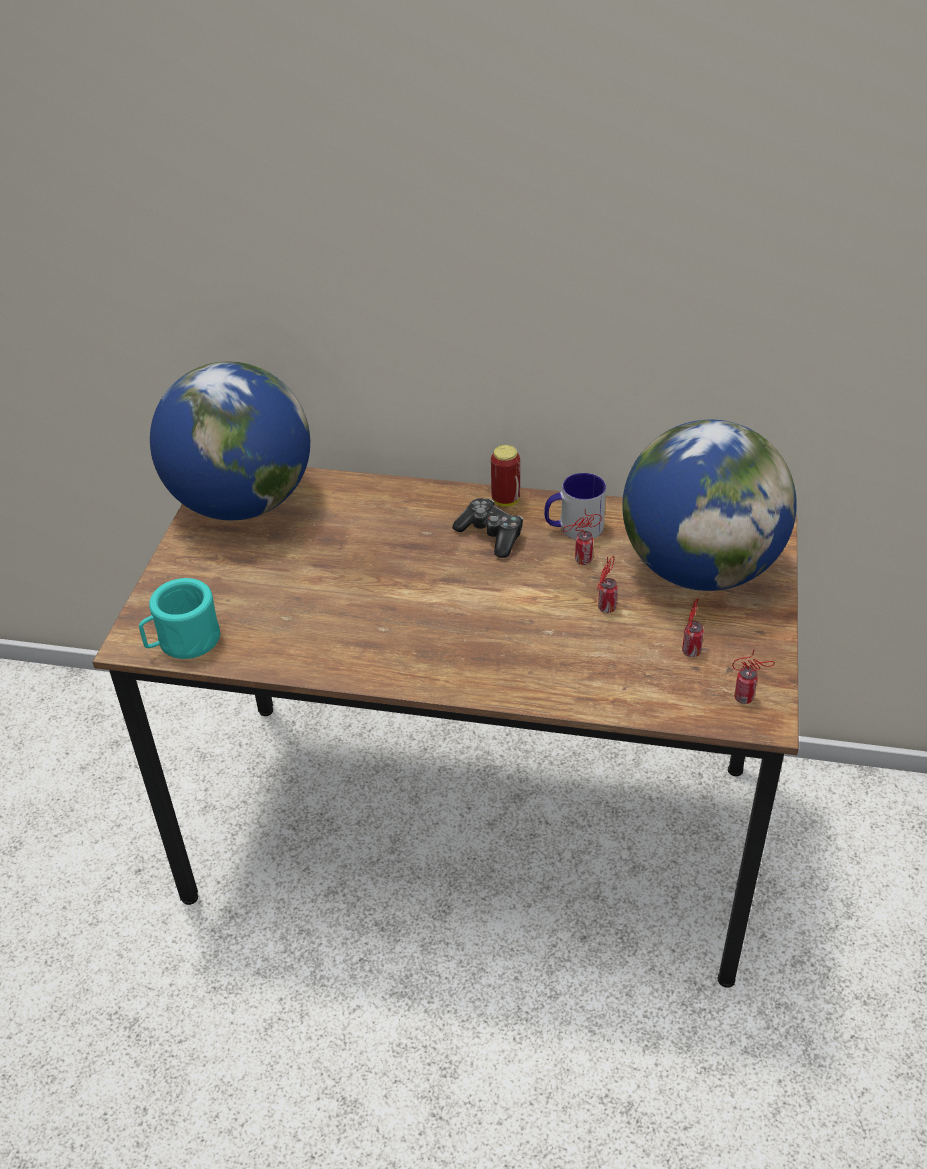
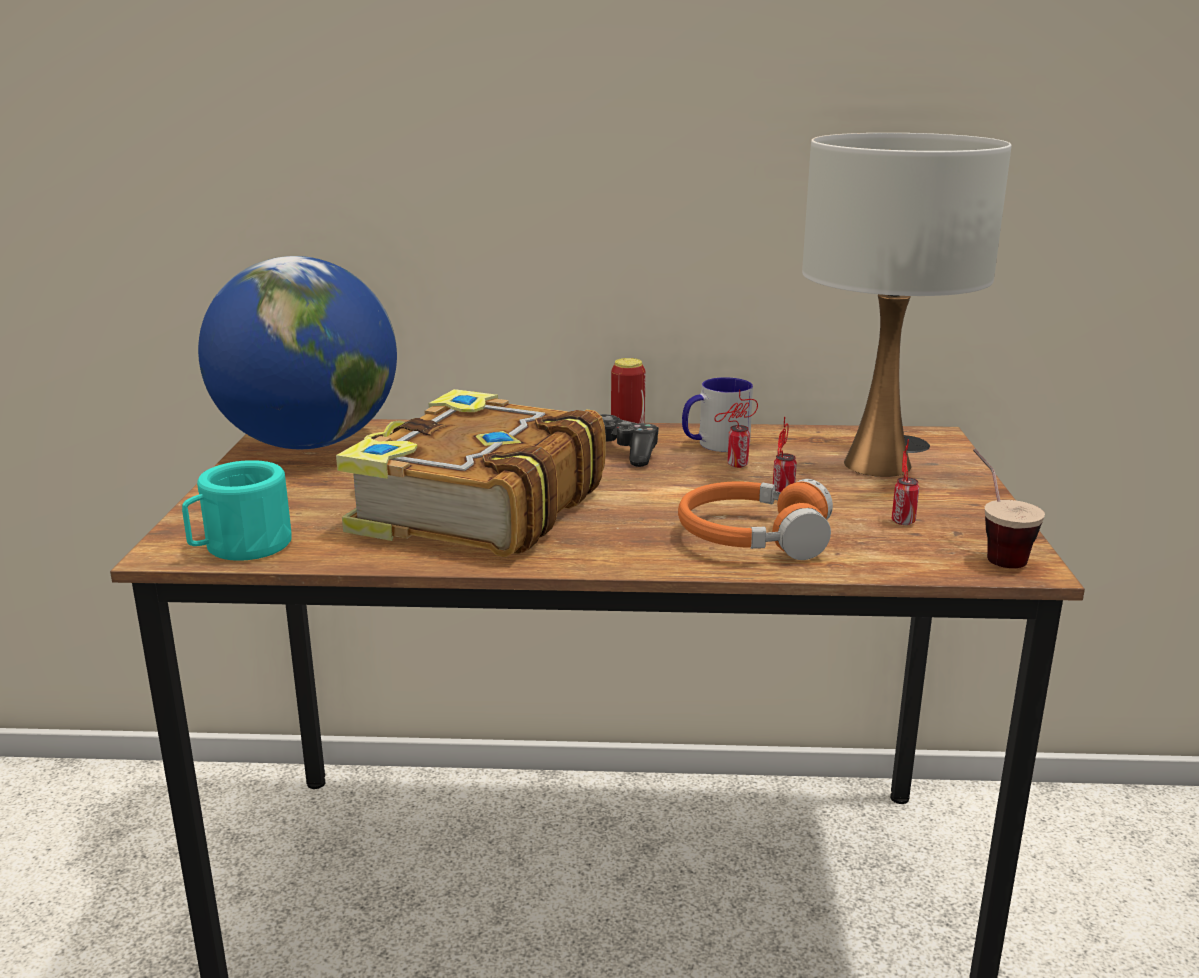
camera: 10 degrees left, 20 degrees down
(361, 605) = (476, 508): none -> book
(565, 663) = (752, 538): none -> orange headphones
(699, 569) = (876, 464): globe -> white table lamp
(746, 697) = (992, 552): can -> cup

